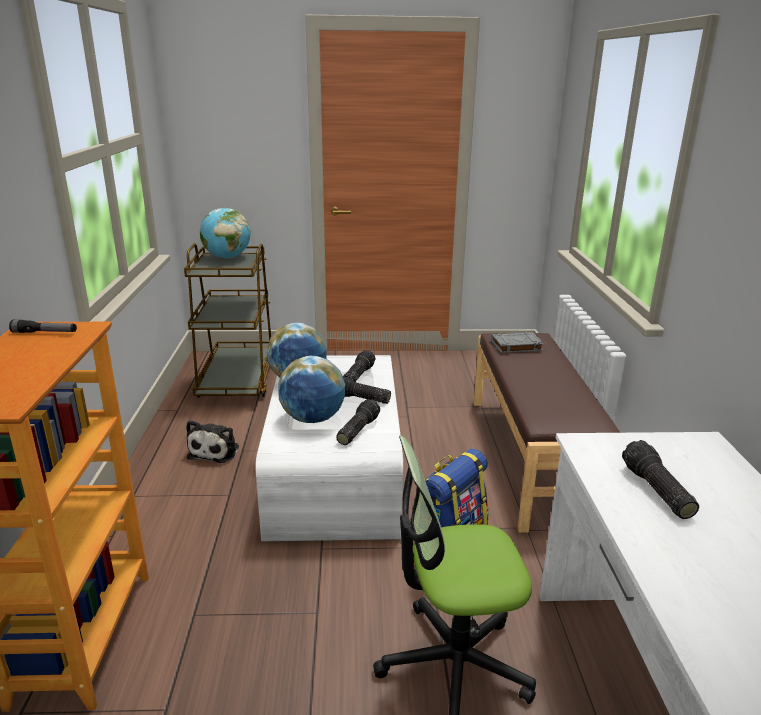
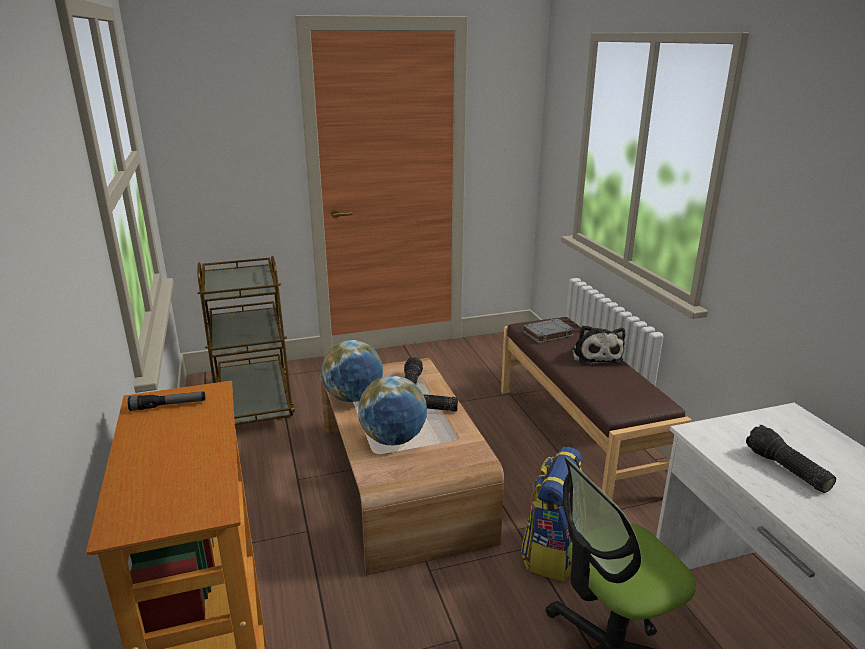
camera: 15 degrees left, 0 degrees up
(215, 451) = (269, 484): plush toy -> plush toy (595, 355)
(227, 257) = (234, 274): globe -> none
(335, 468) = (402, 481): white coffee table -> brown coffee table
(357, 430) = (443, 444): flashlight -> none

